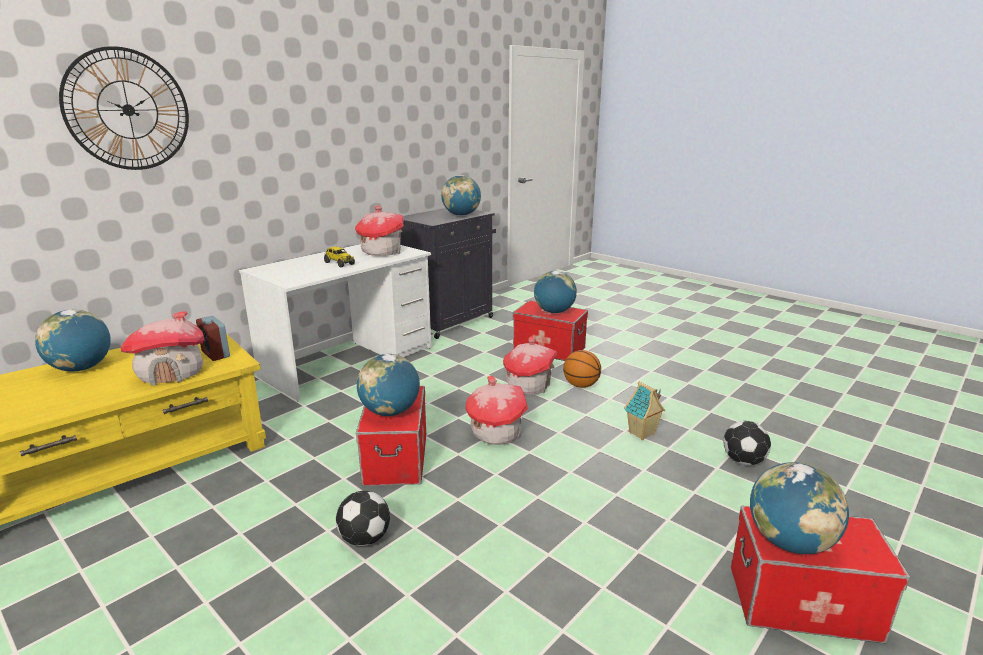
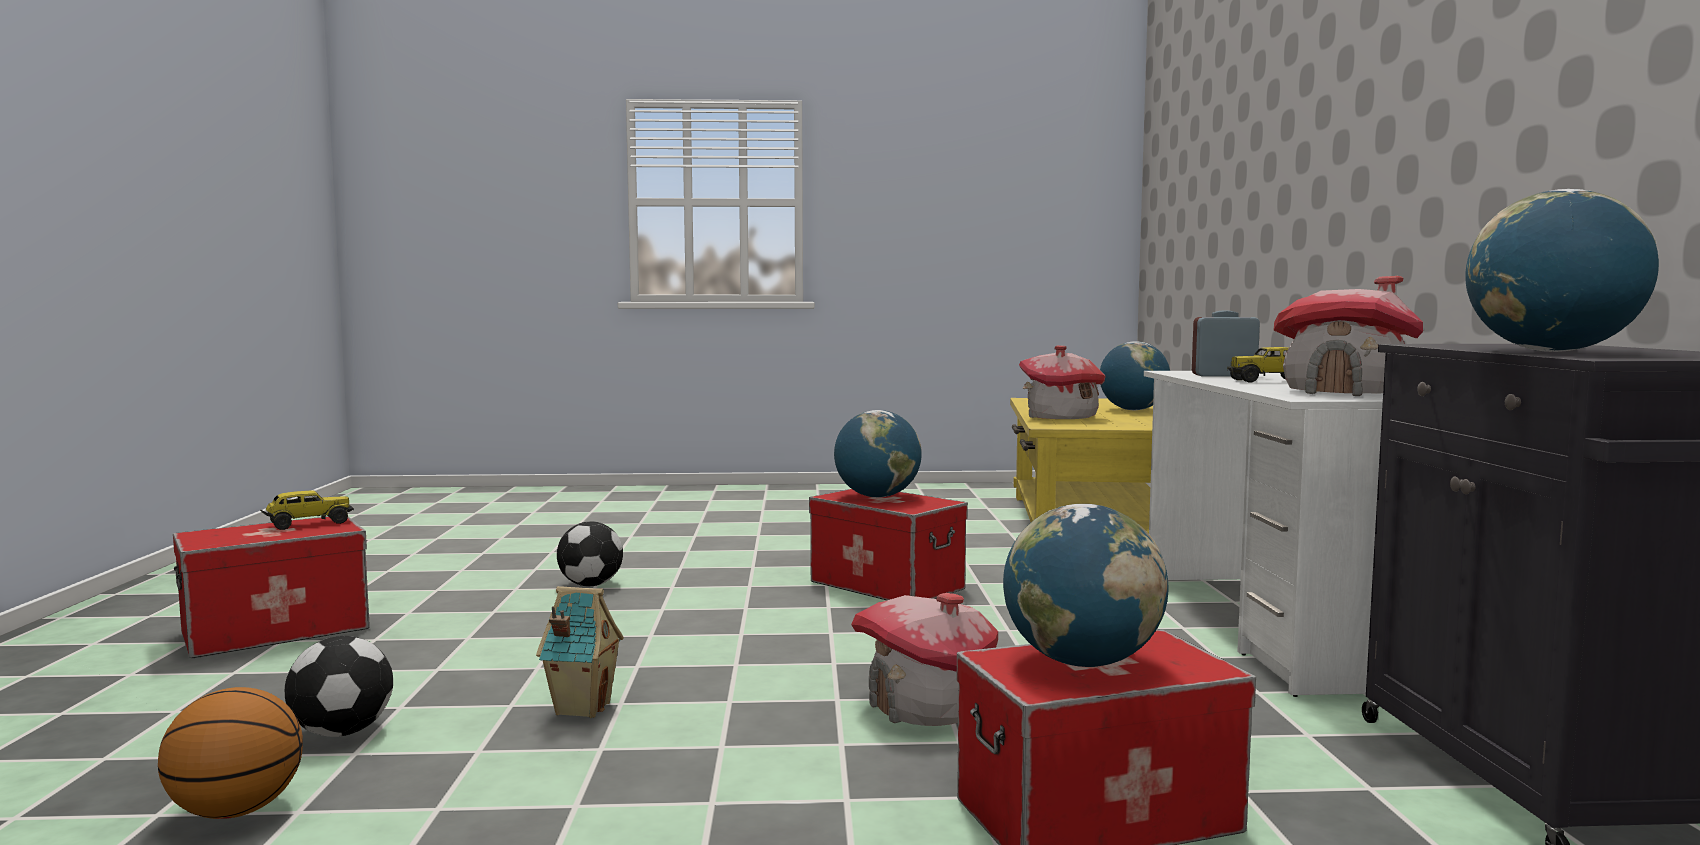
camera: 135 degrees right, 15 degrees down
(128, 110) = (1276, 110): wall clock -> none
(215, 354) = (1093, 424): alarm clock -> alarm clock (1224, 375)
(364, 539) = (782, 554): football -> football (591, 584)
(496, 432) = (828, 635): toy house -> none
(581, 385) = (826, 749): basketball -> basketball (236, 811)
(789, 542) = (308, 524): globe -> toy truck

